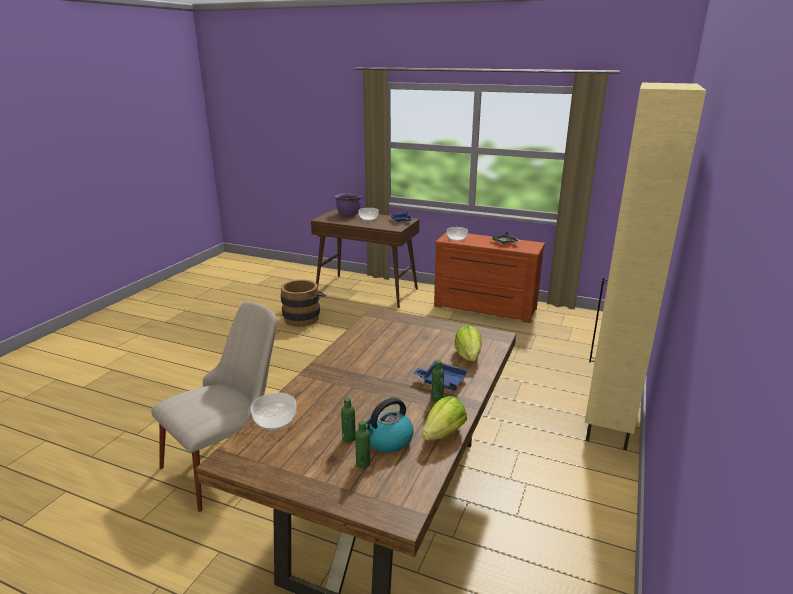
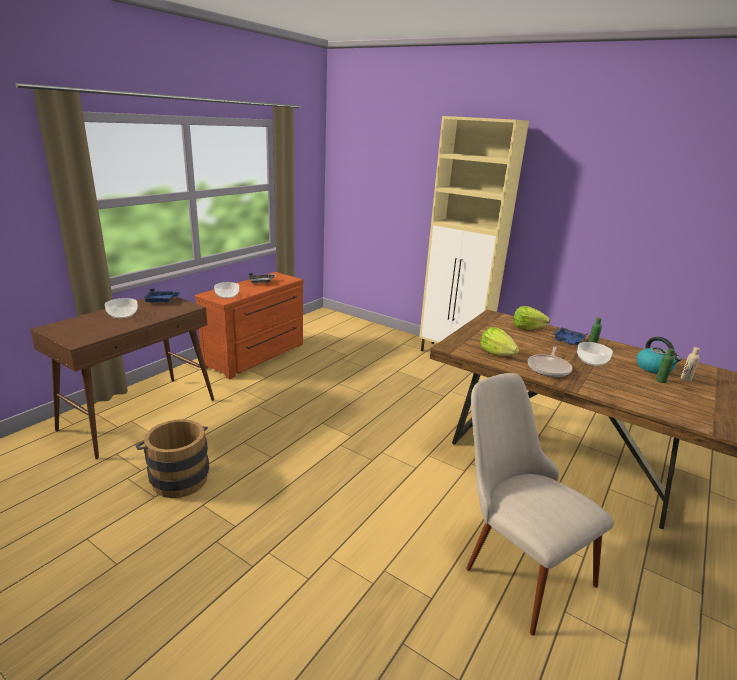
camera: 80 degrees left, 0 degrees up
(275, 420) = (656, 407): bowl -> bowl (592, 360)
(348, 214) = (80, 323): purple cooking pot -> none
(352, 363) = (549, 368): none -> frying pan
(363, 463) = (686, 379): green bottle -> beige bottle
(444, 433) = (635, 351): lettuce -> lettuce (496, 353)

